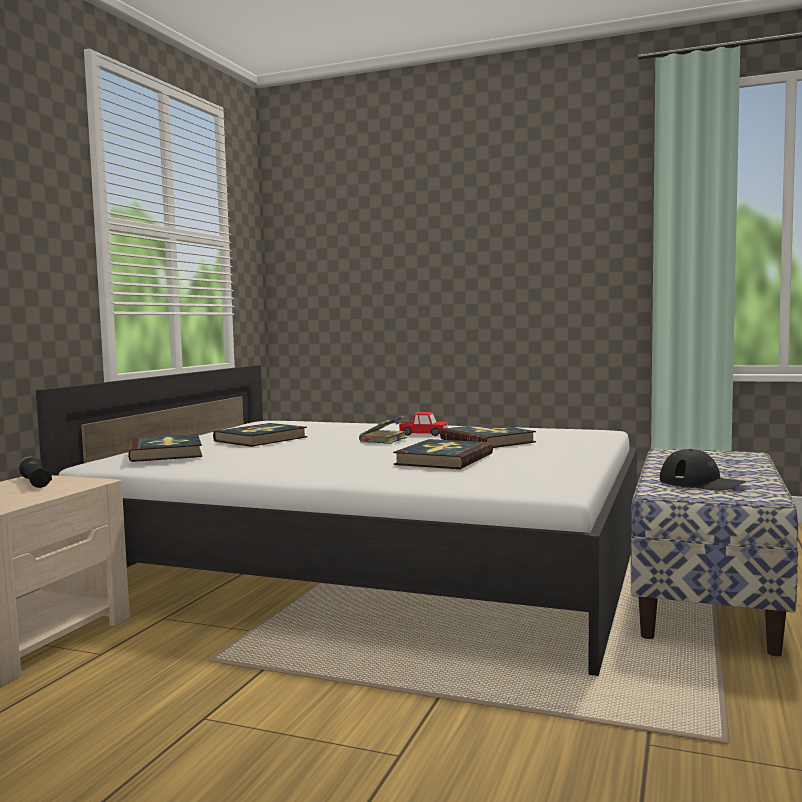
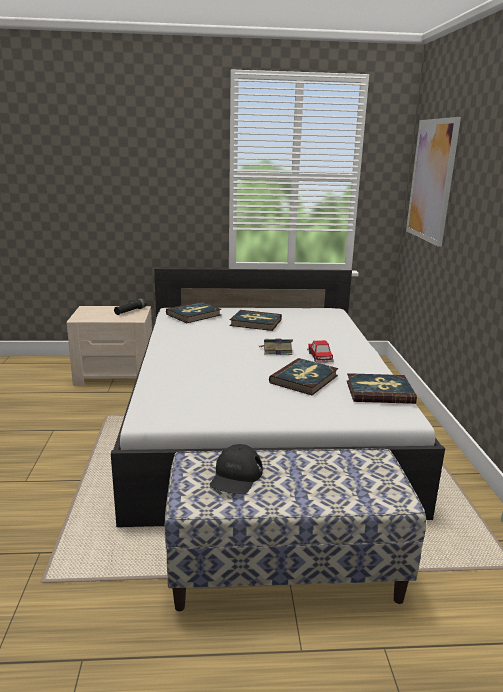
camera: 65 degrees right, 15 degrees up
(340, 238) = (432, 180): none -> picture
(443, 459) = (219, 376): book -> book (379, 392)

